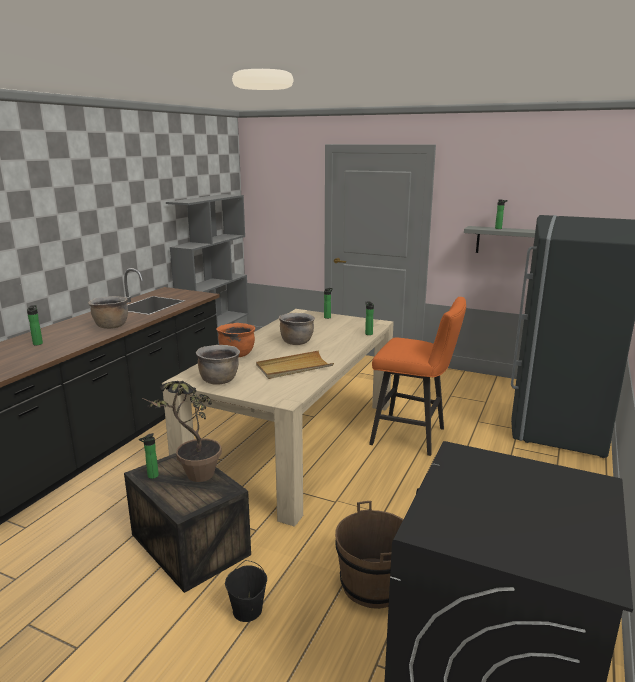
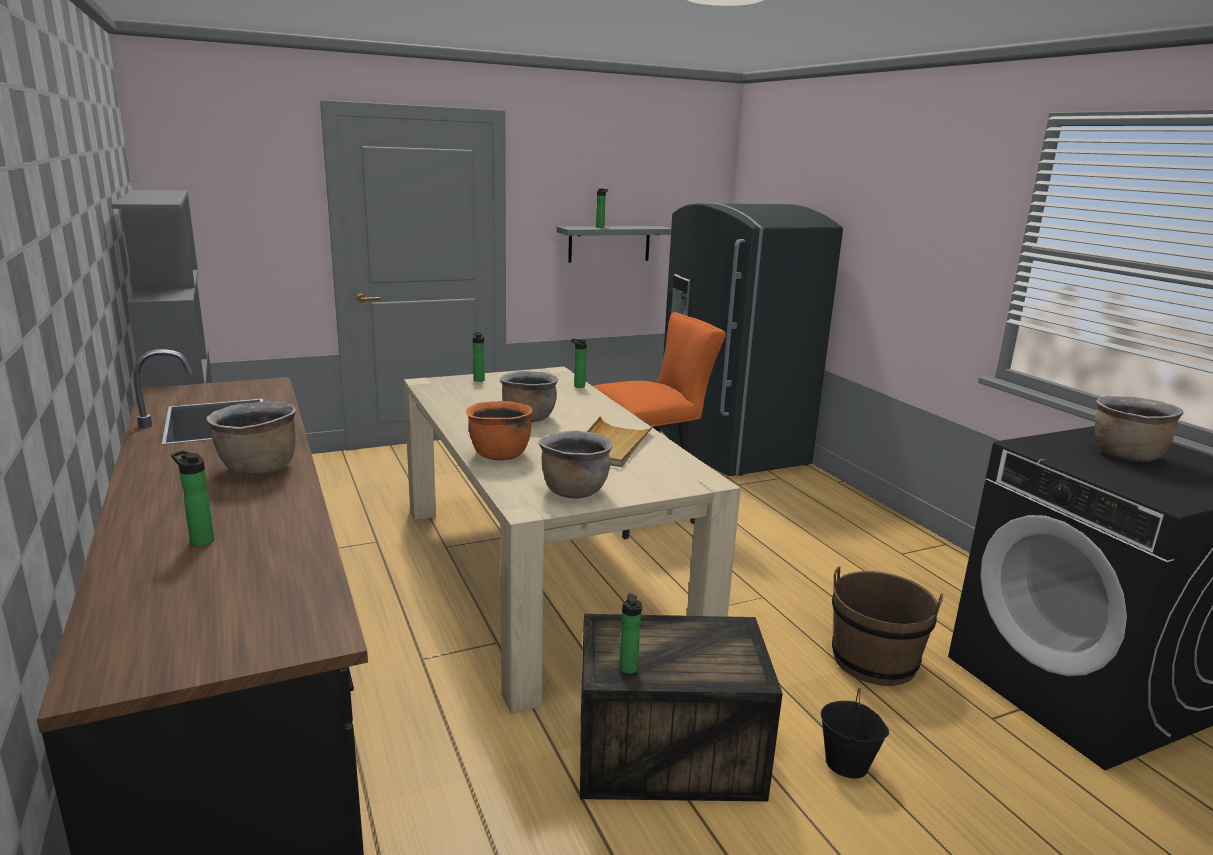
camera: 50 degrees left, 0 degrees up
(193, 479) = (680, 642): potted plant -> none
(521, 496) = (1125, 456): none -> brown cooking pot

